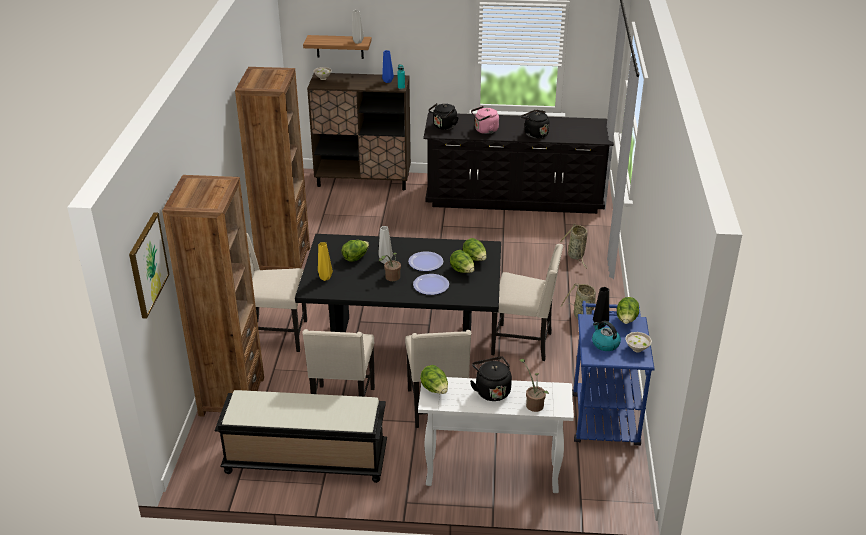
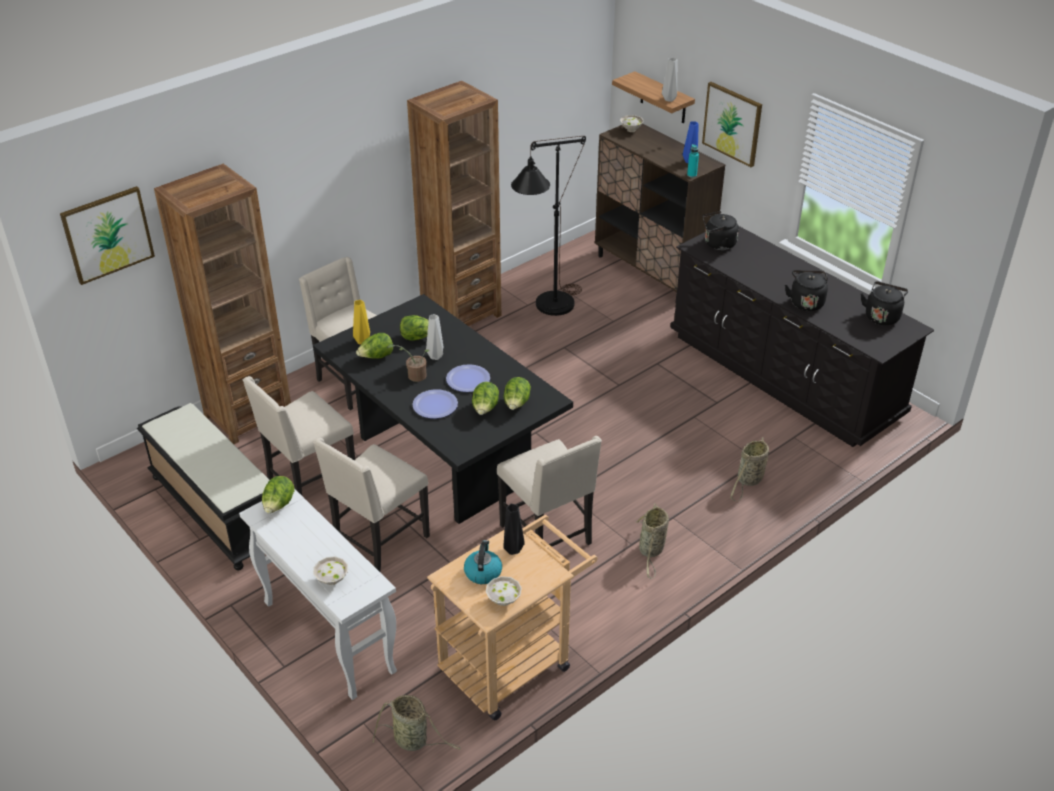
camera: 45 degrees right, 5 degrees up
(334, 230) = (548, 309): none -> black floor lamp
(409, 43) = (732, 123): none -> picture
(485, 130) = (755, 270): pink kettle -> none
(491, 391) = (319, 541): black kettle -> black kettle (882, 316)
(533, 403) = (331, 580): potted plant -> white bowl
(604, 413) = (513, 661): blue cart -> beige cart
(618, 486) = (413, 740): none -> basket
(626, 320) = (545, 564): lettuce -> lettuce (376, 357)

